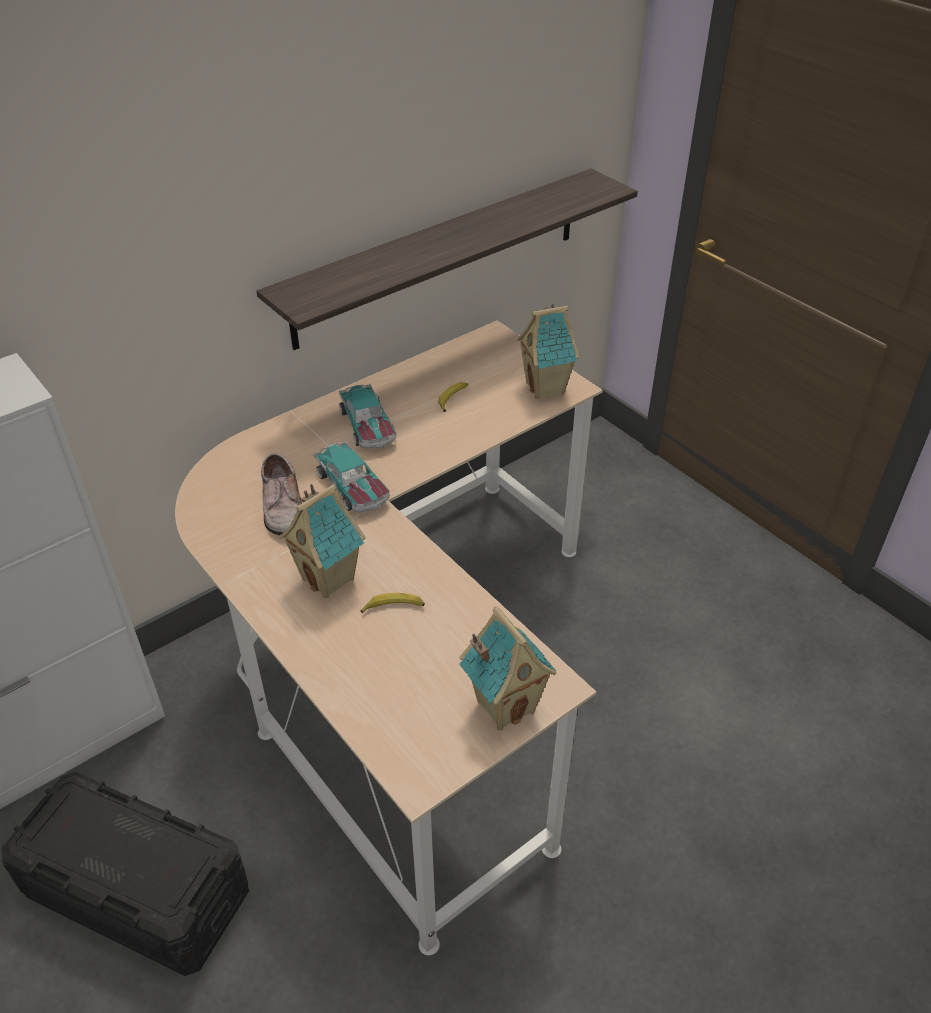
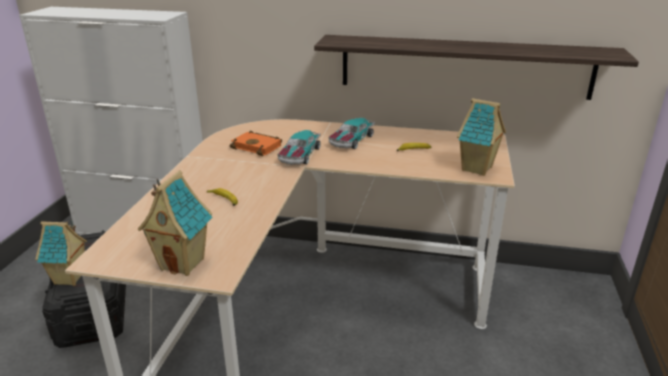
camera: 50 degrees right, 15 degrees down
(281, 508) = (258, 147): shoe -> orange book
(330, 579) = (224, 176): toy house -> toy house (70, 279)

